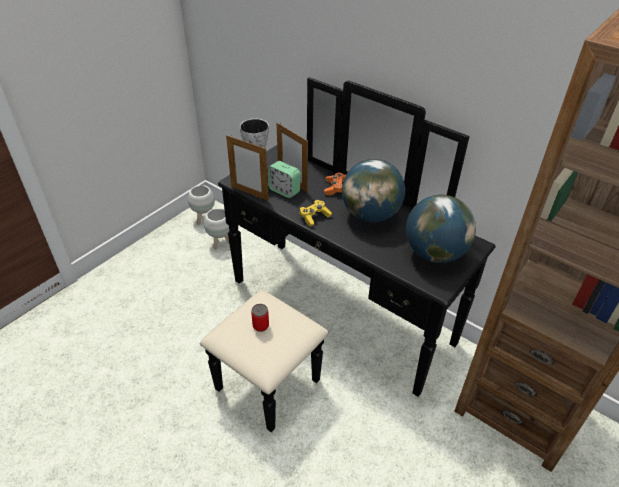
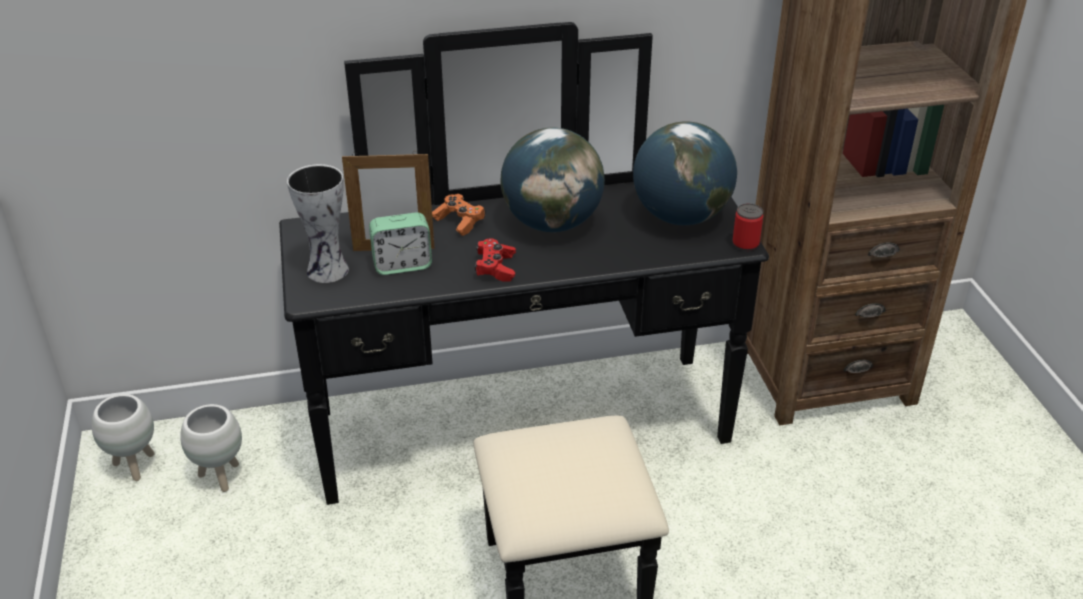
camera: 50 degrees left, 5 degrees down
(249, 193) = (362, 298): picture frame -> none
(260, 325) = (556, 468): can -> can (745, 244)
(314, 217) = (495, 268): yellow game controller -> red game controller

